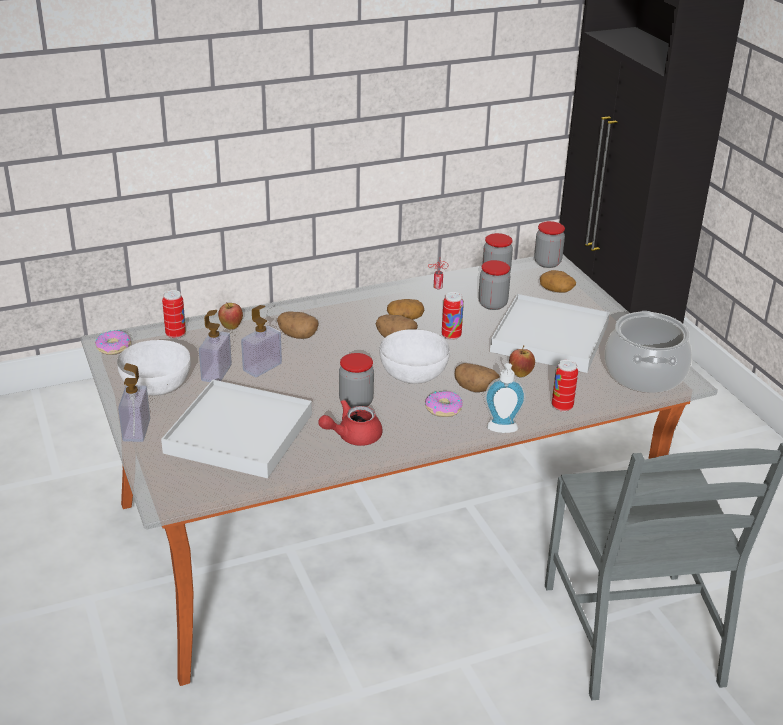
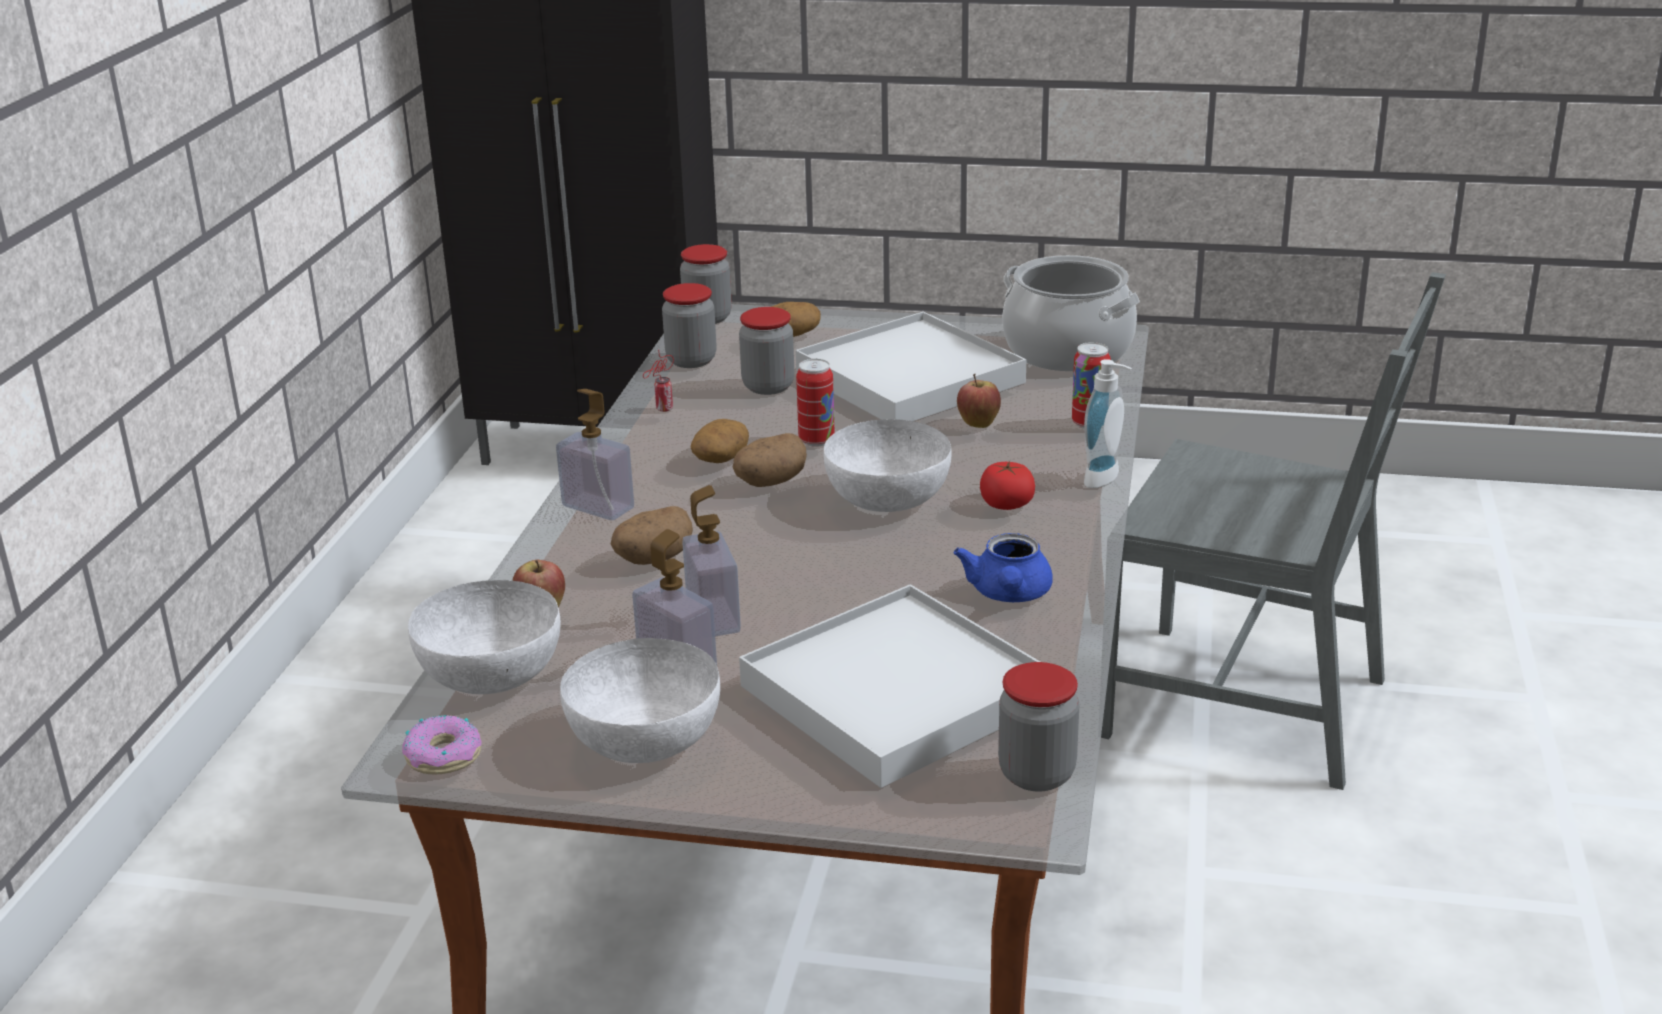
camera: 55 degrees left, 5 degrees down
(136, 430) = (774, 799): soap dispenser -> soap dispenser (598, 507)
(175, 334) = (489, 675): can -> white bowl
(352, 436) = (1008, 595): red teapot -> blue teapot
(356, 402) = (916, 566): jar -> jar (1036, 774)
(443, 408) = (1006, 504): donut -> tomato
(476, 389) = (981, 466): potato -> none

